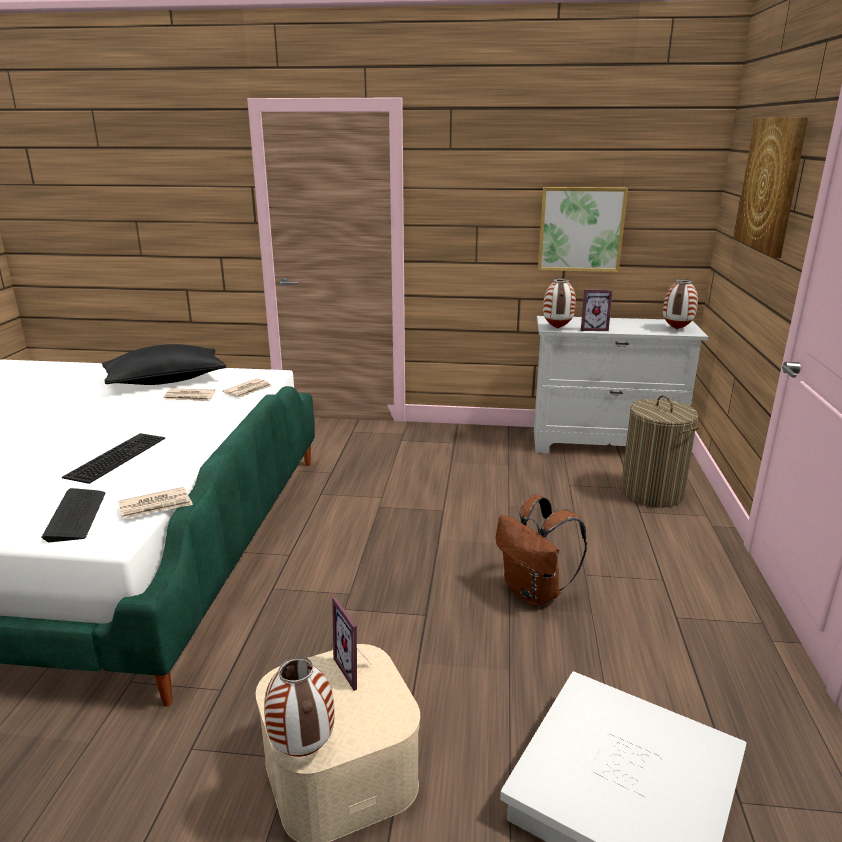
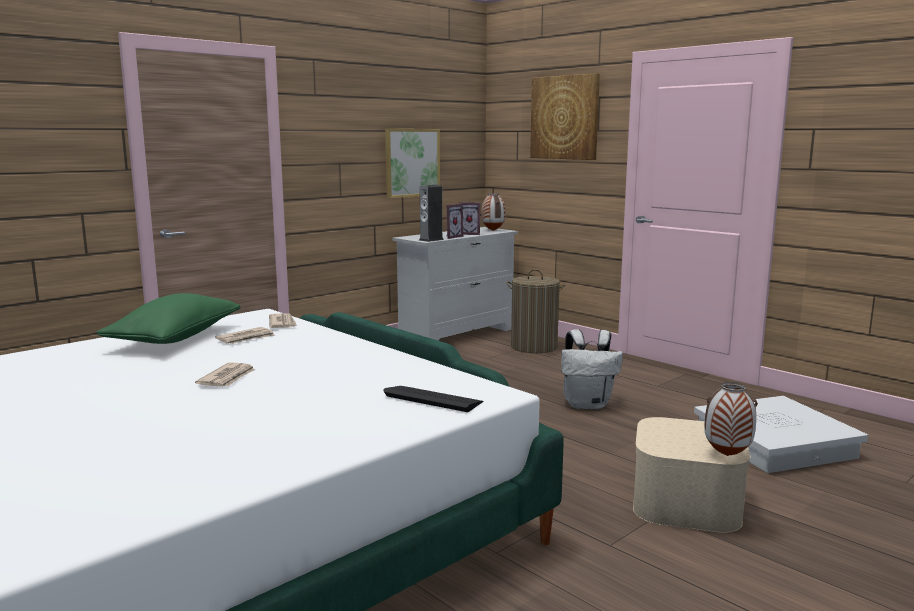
camera: 50 degrees left, 10 degrees down
(115, 456) = (329, 375): keyboard -> none
(156, 506) = (470, 375): newspaper -> newspaper (228, 378)
(166, 381) = (175, 338): black pillow -> green pillow
(356, 669) = (665, 427): picture frame -> picture frame (470, 234)
(534, 593) = (587, 404): brown backpack -> white backpack
(557, 328) = (431, 240): vase -> speaker

